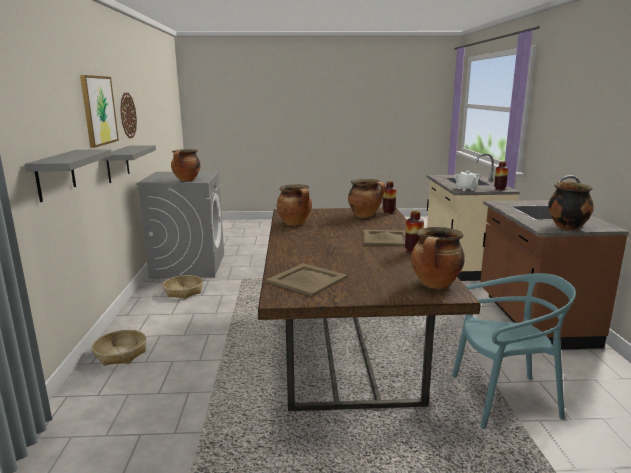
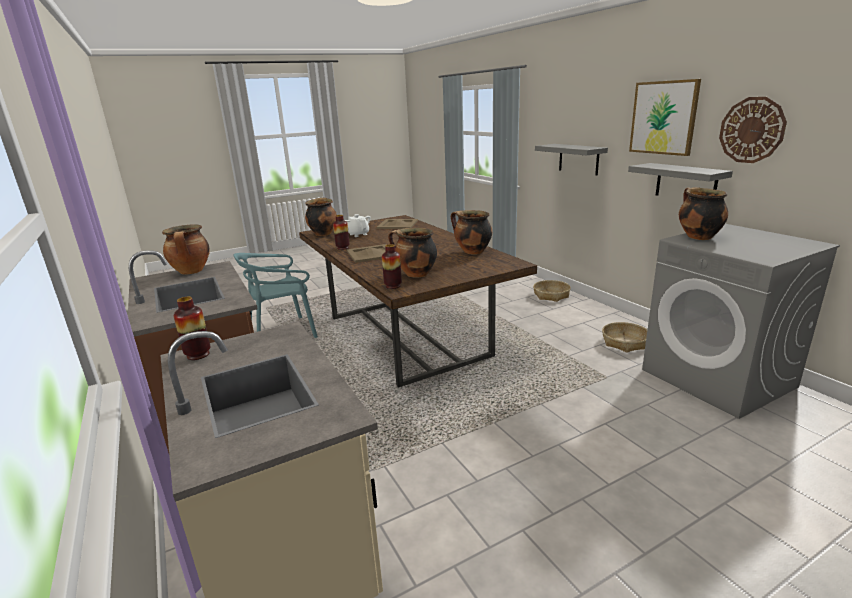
camera: 155 degrees right, 5 degrees up
(466, 189) = (272, 339): white teapot -> white teapot (358, 234)

